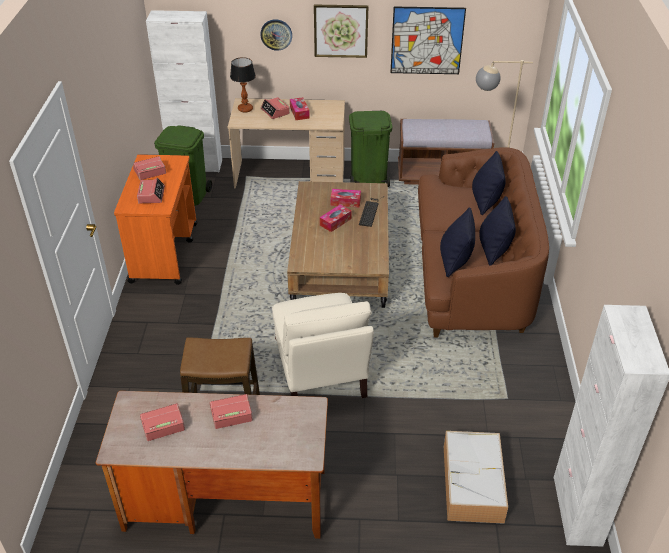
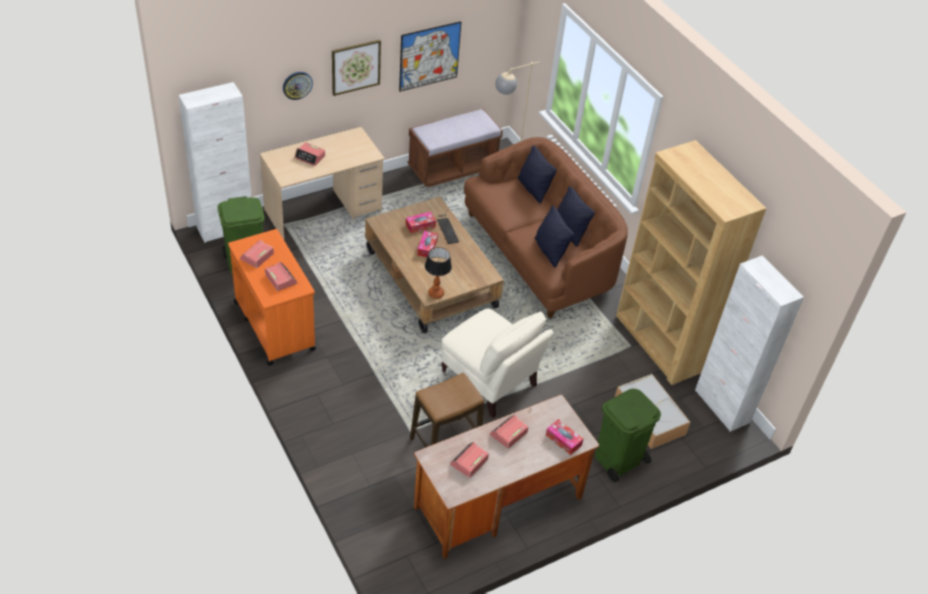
camera: 35 degrees left, 5 degrees up
(245, 109) = (280, 162): table lamp -> table lamp (435, 293)
(299, 112) = (332, 152): tissue box -> tissue box (563, 440)
(368, 179) = (394, 192): green trash can -> green trash can (617, 459)
(546, 409) = (660, 343): none -> brown bookcase

